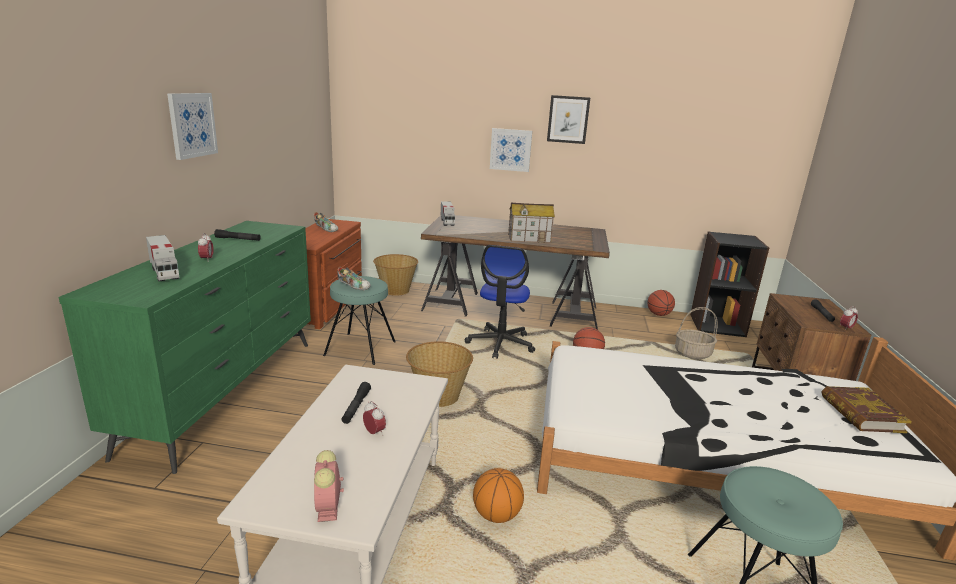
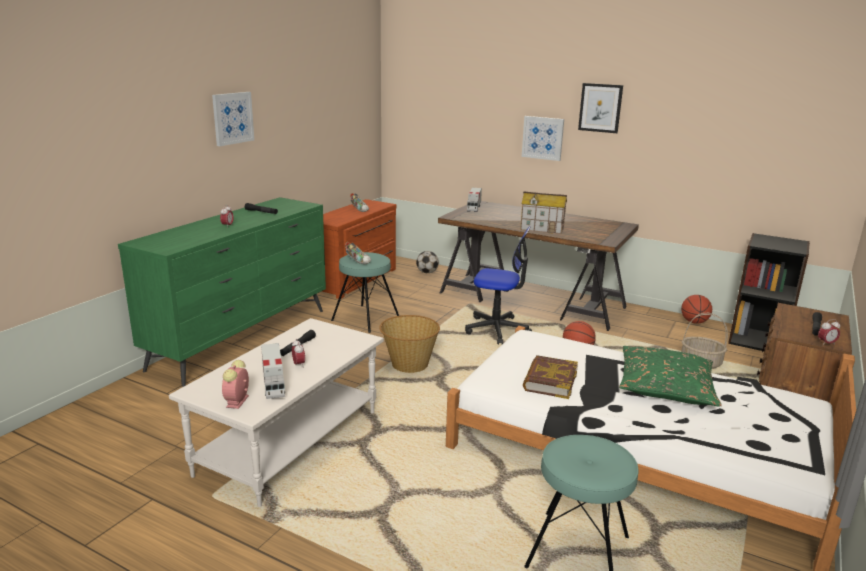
camera: 20 degrees right, 0 degrees up
(164, 272) = (192, 233): toy truck -> toy truck (273, 384)
(395, 290) = (427, 272): basket -> football
(496, 515) = (401, 455): basketball -> none
(500, 344) = (497, 329): office chair -> office chair turned 105 degrees counterclockwise
(738, 390) = (665, 387): none -> green pillow
(860, 414) = (780, 424): book -> book (549, 381)

